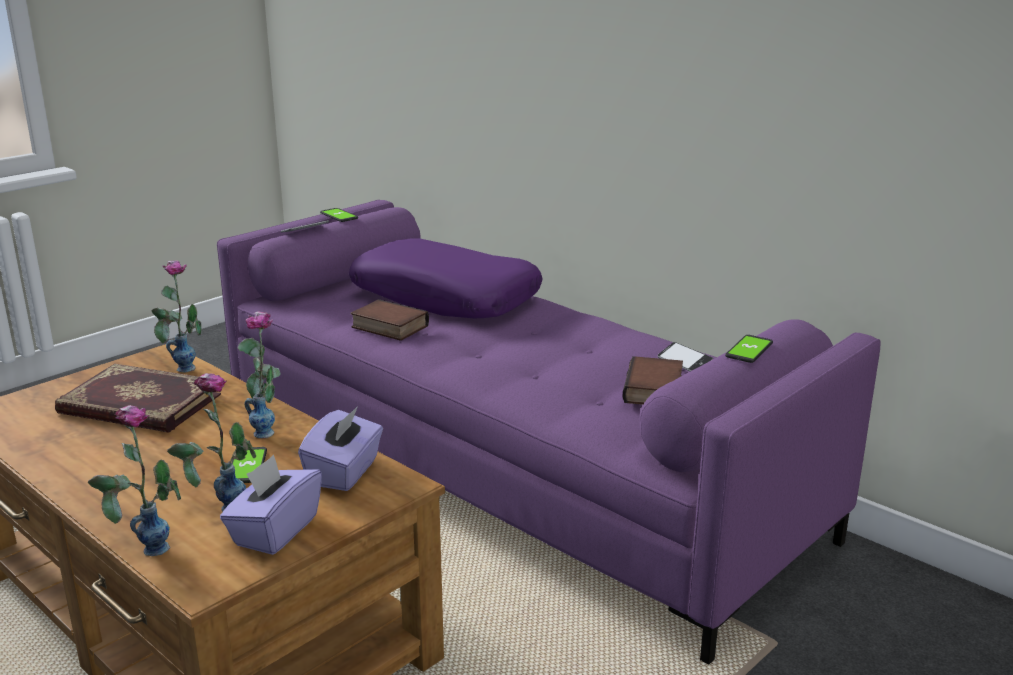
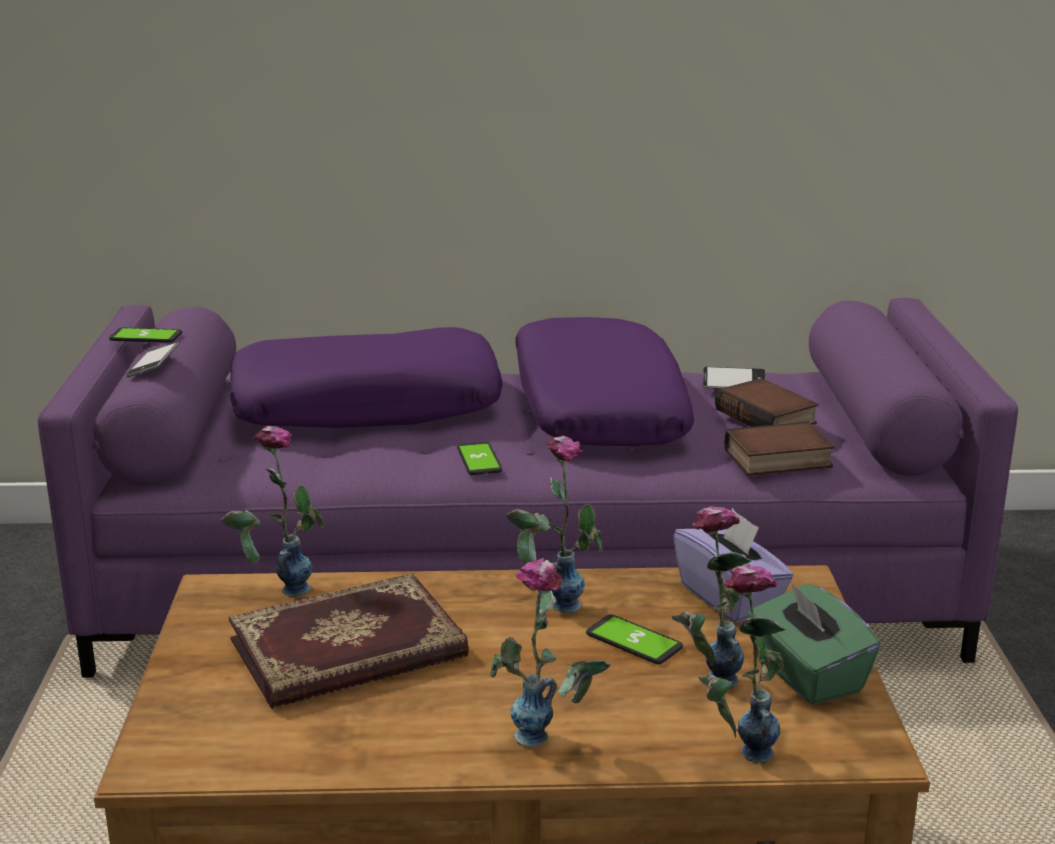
camera: 45 degrees left, 0 degrees up
(96, 490) = (549, 747): none -> vase
(275, 531) = (806, 675): purple tissue box -> green tissue box
(387, 327) = (390, 457): book -> book (777, 460)
(563, 344) = (596, 408): none -> purple pillow
(749, 350) = (882, 336): phone -> phone (479, 460)

